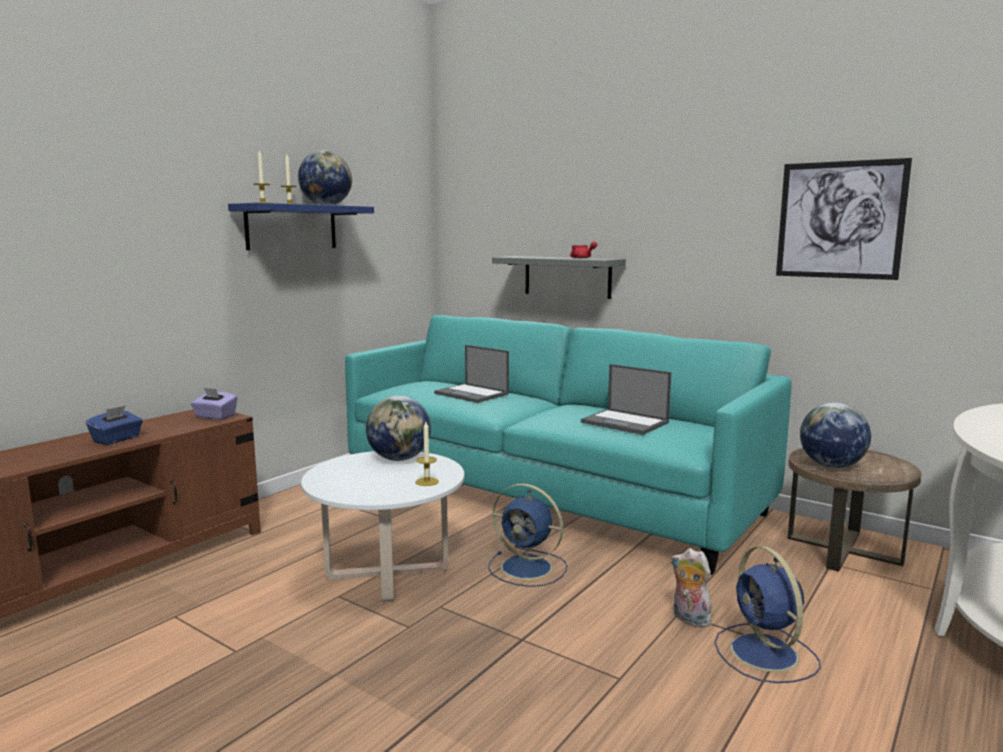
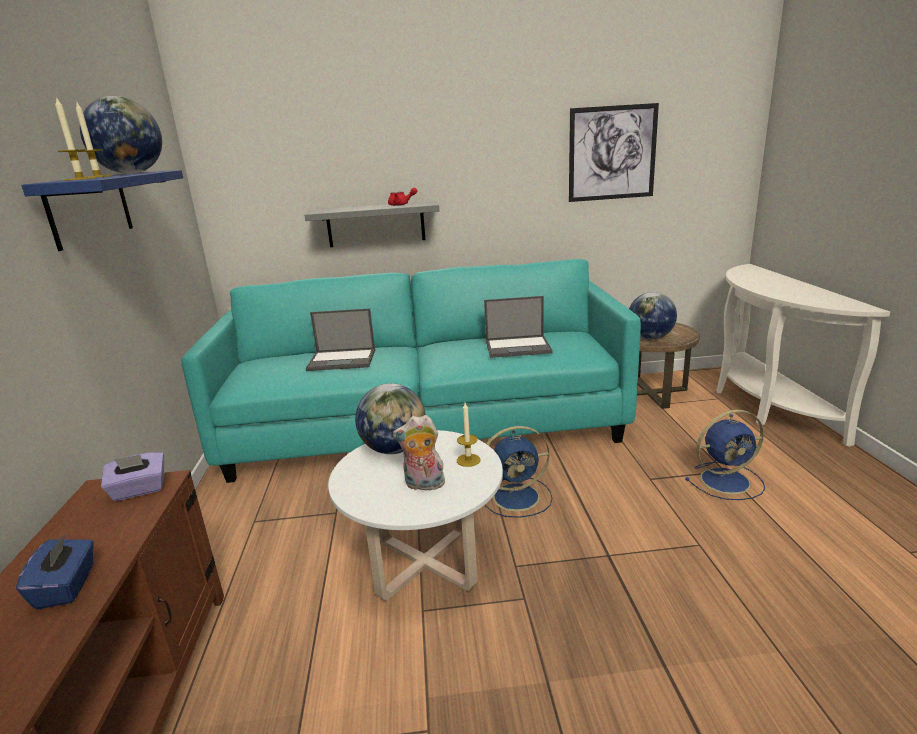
camera: 40 degrees left, 10 degrees up
(689, 619) = (662, 480): plush toy -> plush toy (423, 485)
(766, 654) = (727, 480): blue fan -> blue fan turned 45 degrees counterclockwise

